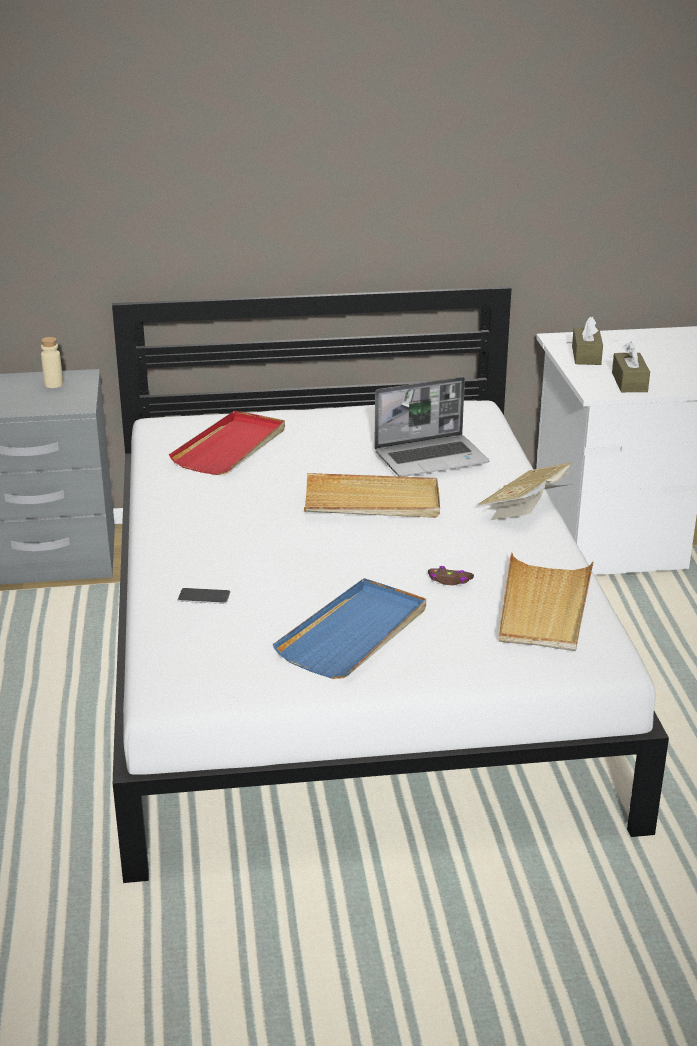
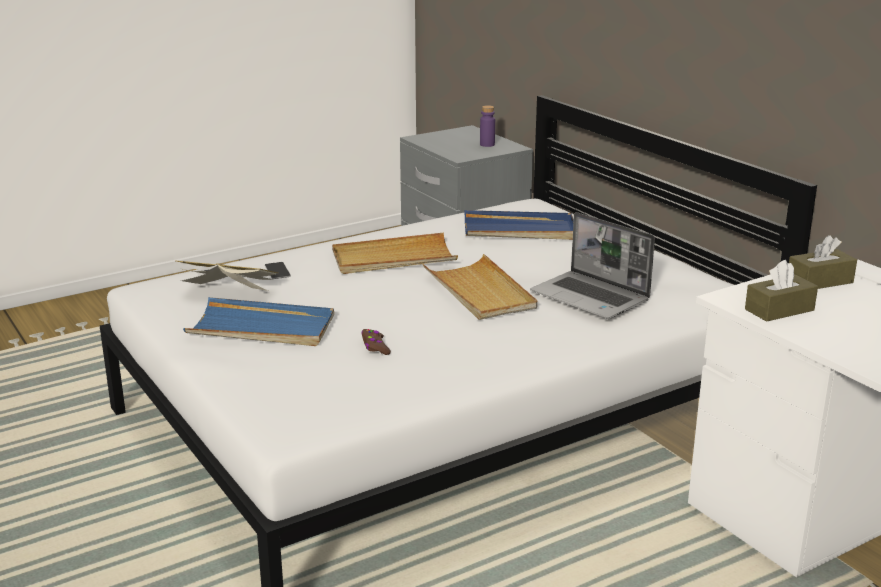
camera: 65 degrees right, 5 degrees down
(53, 384) = (487, 144): beige bottle -> purple bottle
(231, 447) = (520, 230): red tray -> blue tray
(526, 510) = (541, 355): book -> book (228, 293)
(544, 607) = (359, 392): beige tray -> beige tray (393, 259)

